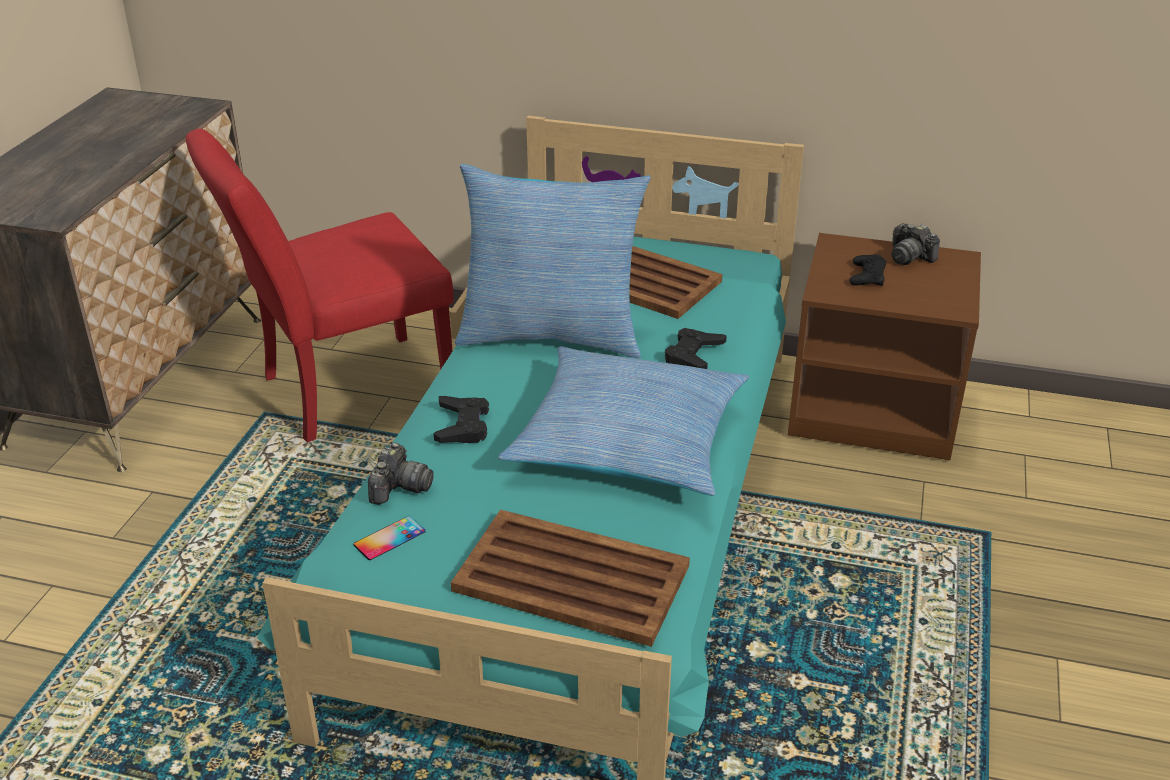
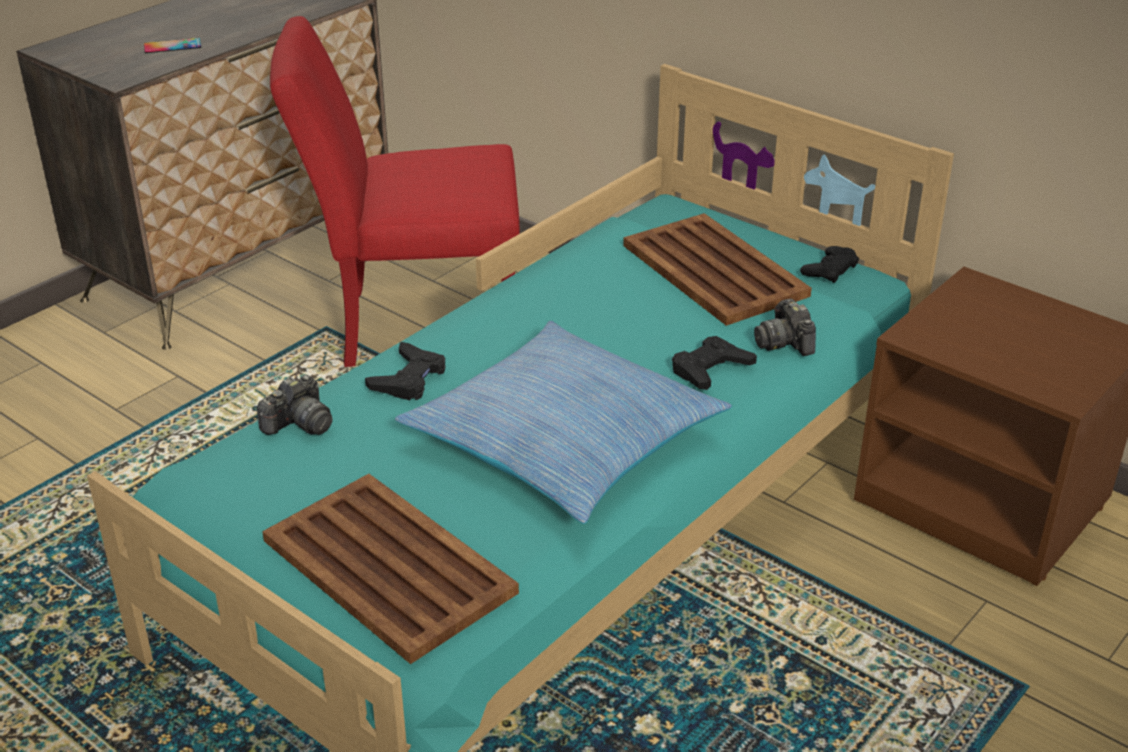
camera: 25 degrees right, 0 degrees up
(389, 538) = (250, 471): phone -> phone (172, 46)
(551, 335) = (575, 309): pillow -> none
(867, 276) = (981, 329): black game controller -> black game controller (829, 269)
(909, 257) = (1055, 319): camera -> camera (785, 342)

